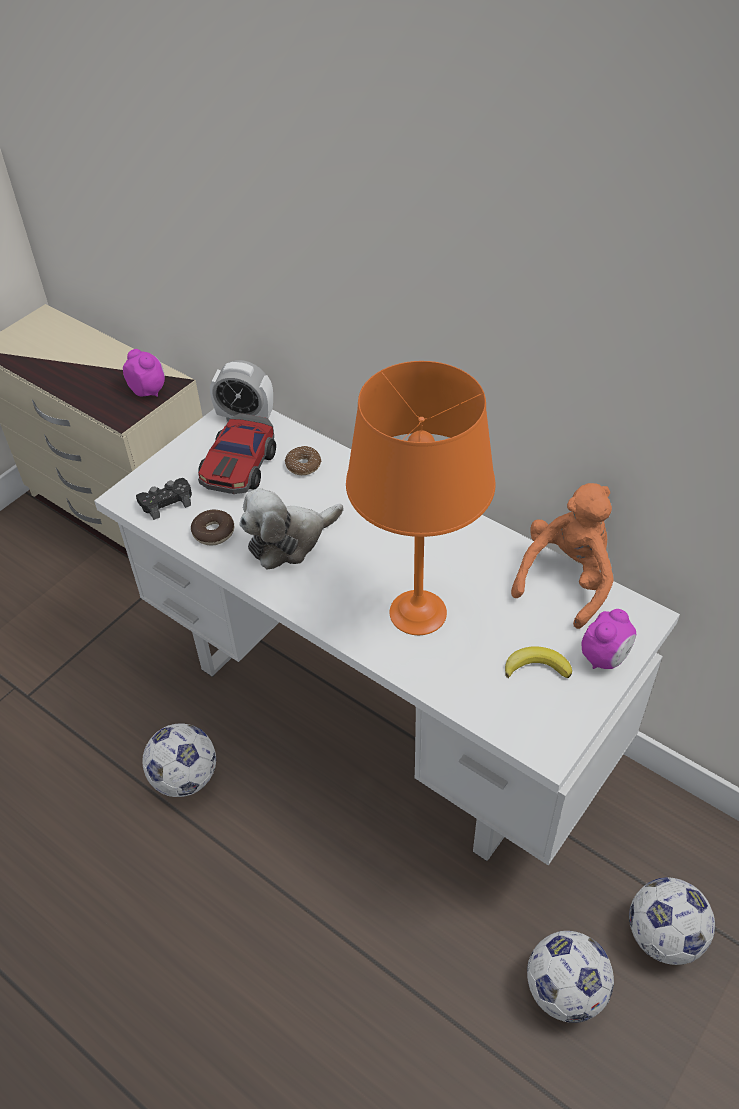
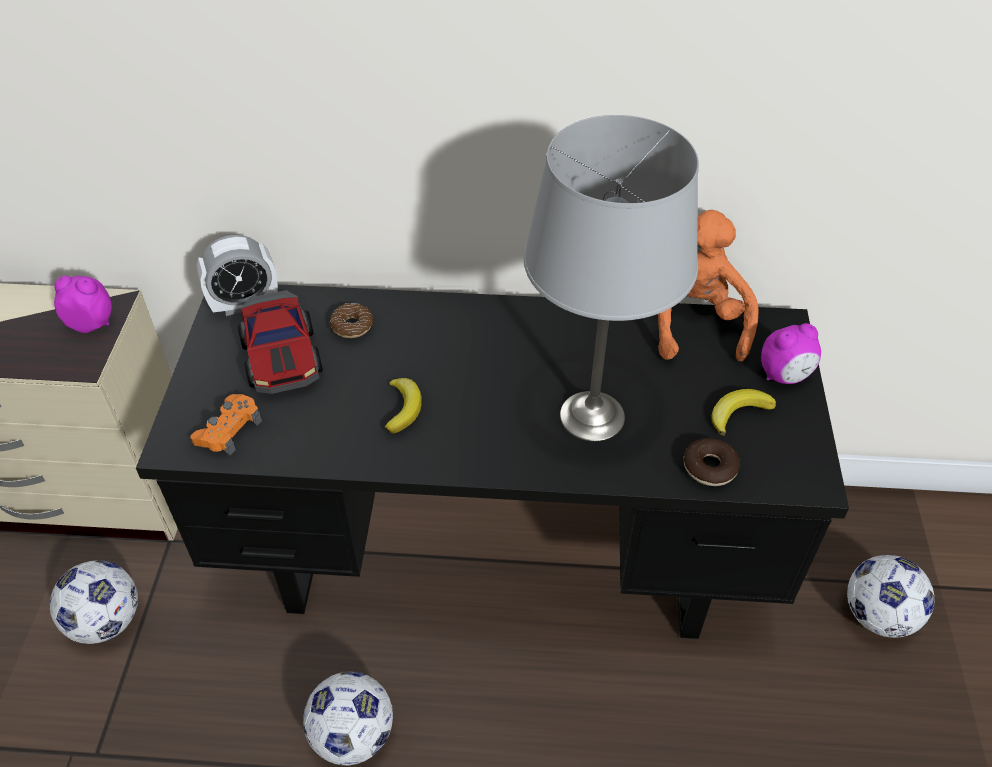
camera: 35 degrees left, 0 degrees up
(166, 502) = (229, 430): black game controller -> orange game controller
(213, 532) = (312, 437): donut -> donut (709, 467)
(289, 540) = (403, 407): plush toy -> banana
(378, 710) = (497, 556): white desk -> black desk
(418, 612) = (591, 415): orange table lamp -> grey table lamp
(565, 991) = (844, 712): football -> football (106, 621)
(605, 657) = (784, 375): alarm clock -> alarm clock turned 60 degrees clockwise

